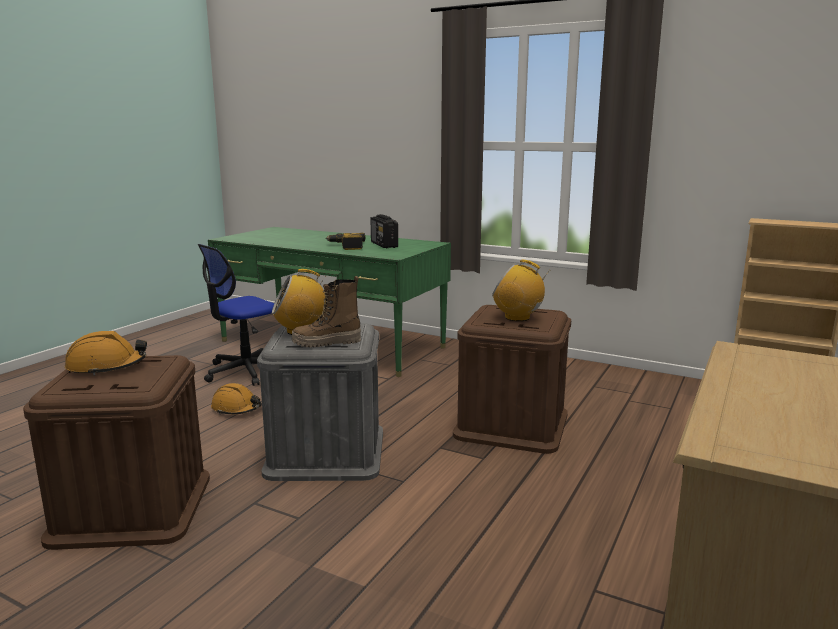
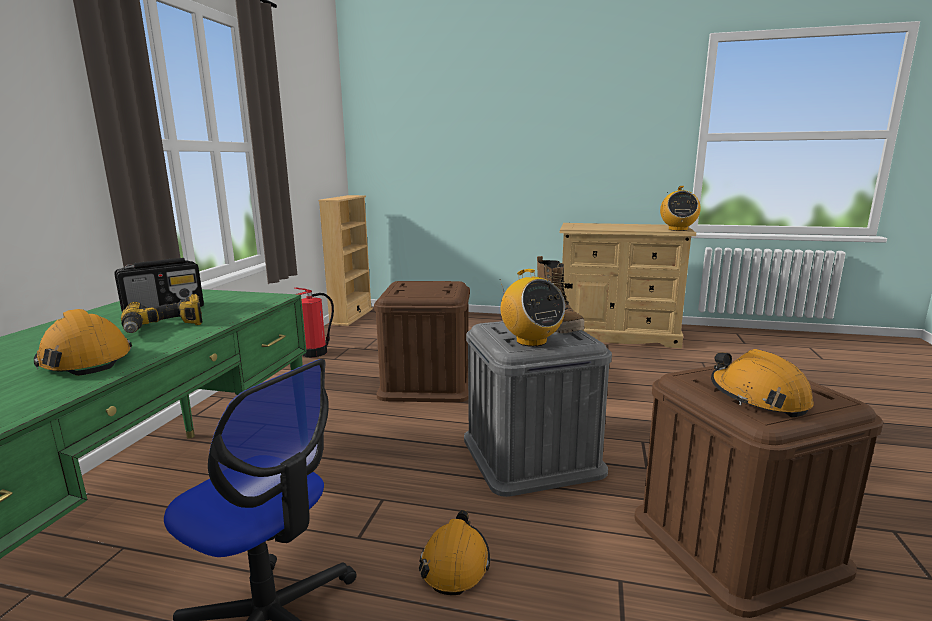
camera: 105 degrees left, 0 degrees up
(307, 243) = (85, 360): none -> orange hard hat
(517, 317) = (427, 287): radio -> radio (677, 229)
(615, 378) = (315, 352): none -> fire extinguisher

